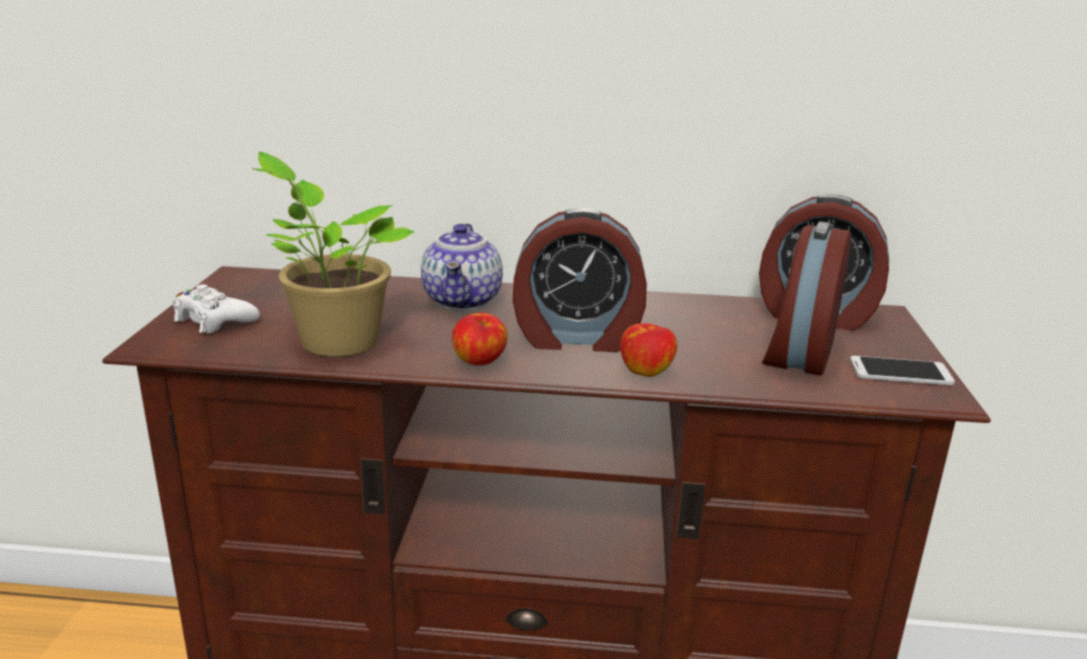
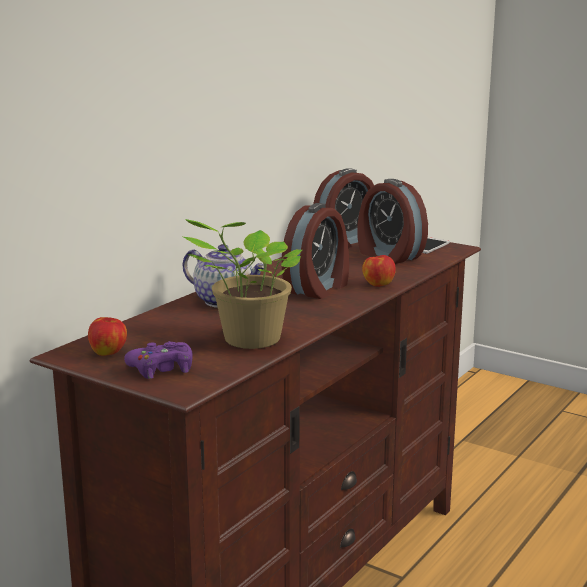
camera: 60 degrees left, 5 degrees down
(214, 320) = (162, 368): white game controller -> purple game controller
(480, 362) = (326, 313): apple -> apple (108, 353)

